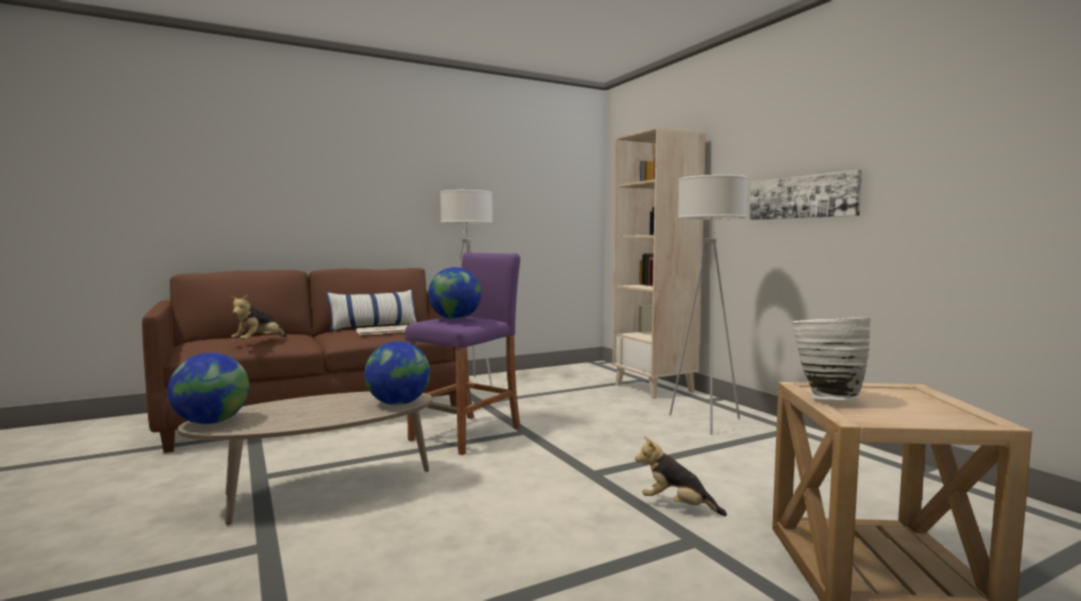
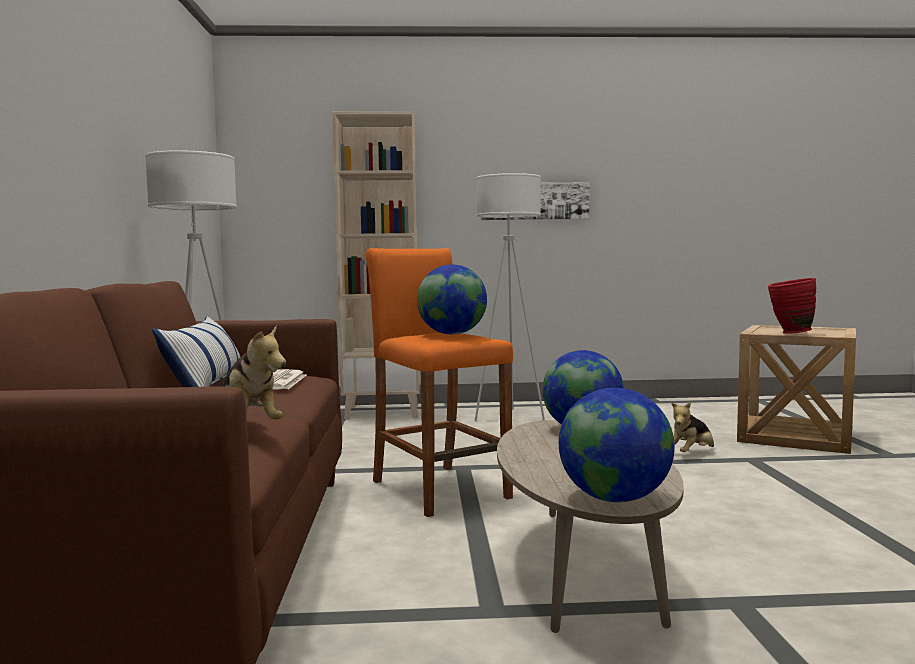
camera: 65 degrees left, 0 degrees up
(466, 434) = (440, 489): purple stool -> orange stool
(826, 398) = (789, 333): white vase -> red vase

